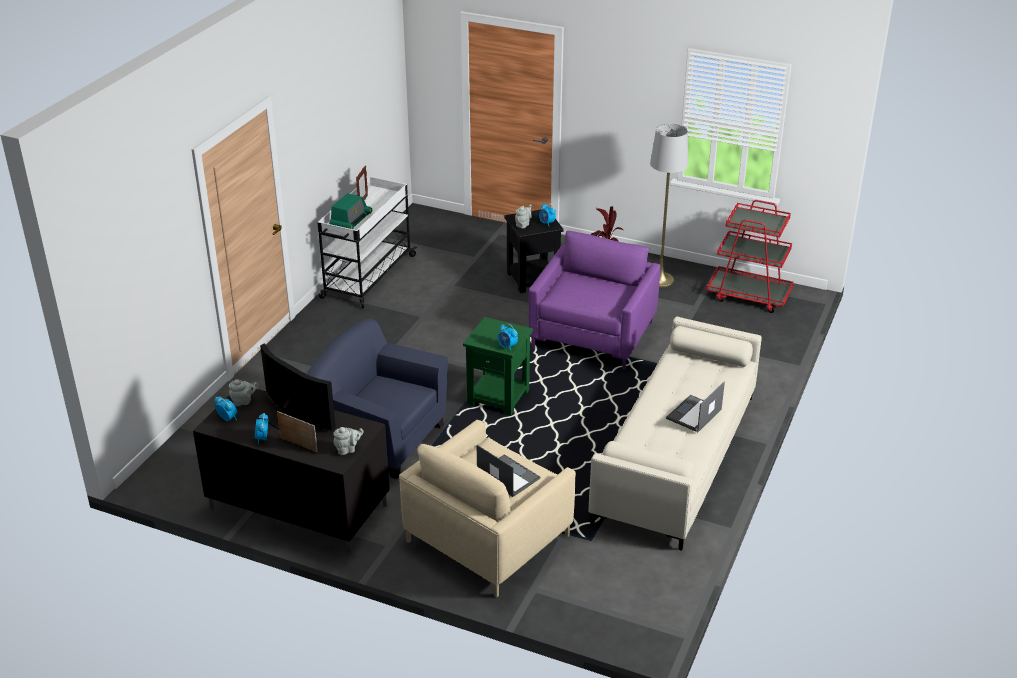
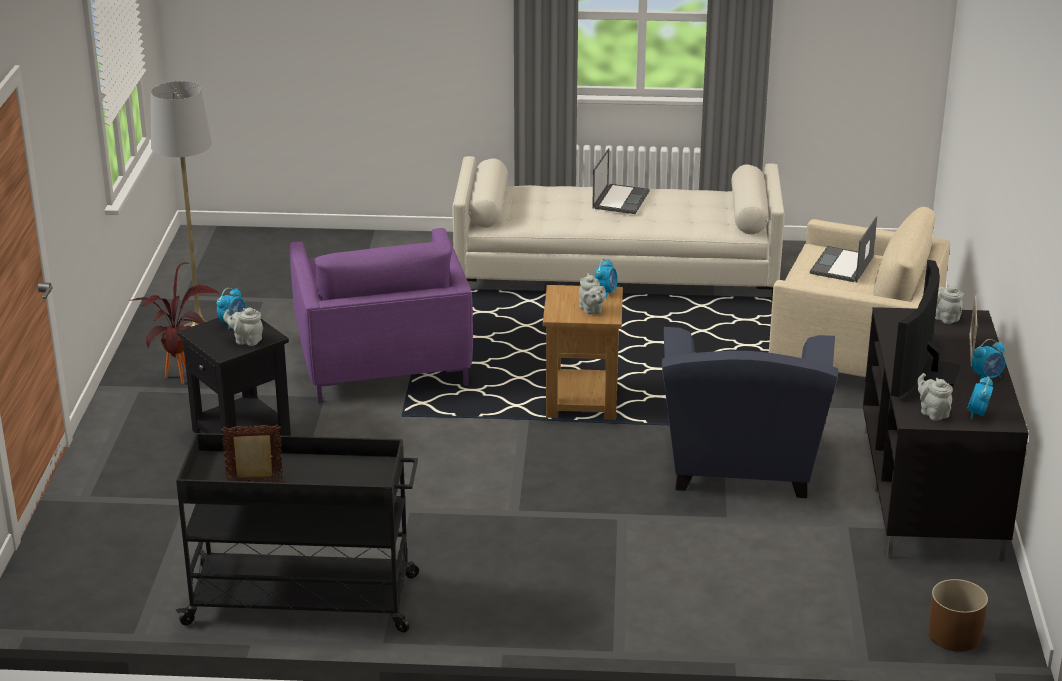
camera: 110 degrees left, 5 degrees down
(169, 464) = (954, 635): none -> brown planter
(350, 221) = (339, 479): radio -> none
(367, 277) = (305, 600): white cart -> black cart
(486, 336) = (591, 310): none -> grey teapot
(499, 397) = (581, 401): green side table -> brown side table
(593, 335) = (382, 360): purple armchair -> purple armchair turned 105 degrees counterclockwise
(694, 414) = (620, 199): laptop -> laptop turned 90 degrees counterclockwise
(749, 296) = (218, 268): red cart -> none

